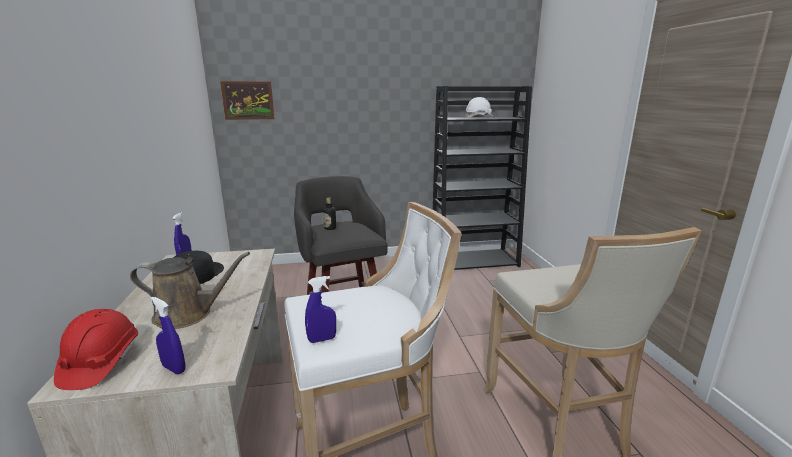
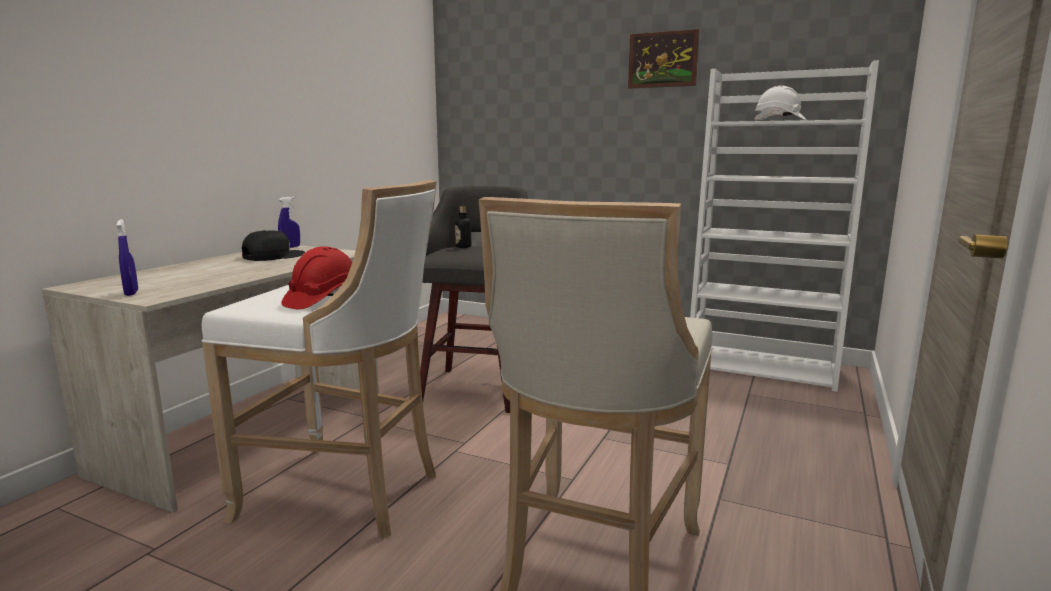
camera: 35 degrees right, 5 degrees down
(100, 363) = (108, 282): red hard hat -> red hard hat (322, 300)
(188, 314) = (209, 273): brown watering can -> none
(248, 100) = (474, 104): picture -> picture (662, 60)
(322, 339) = (253, 304): blue spray bottle -> none
(475, 261) = (762, 367): black bookcase -> white bookcase

